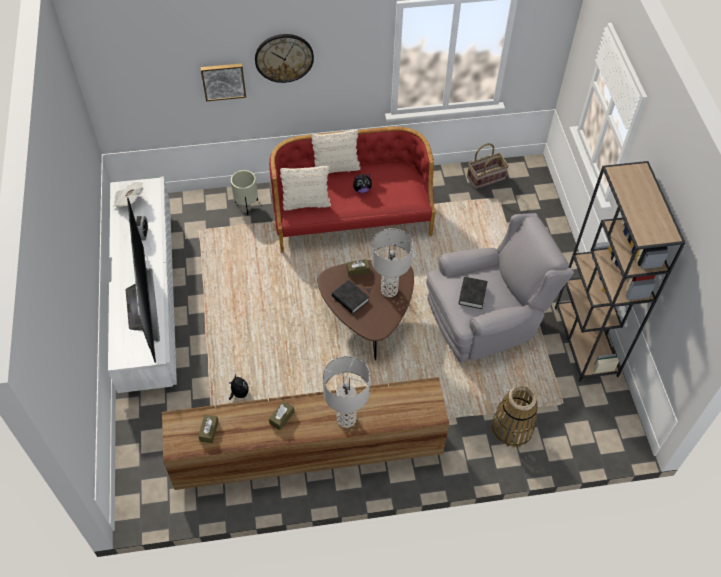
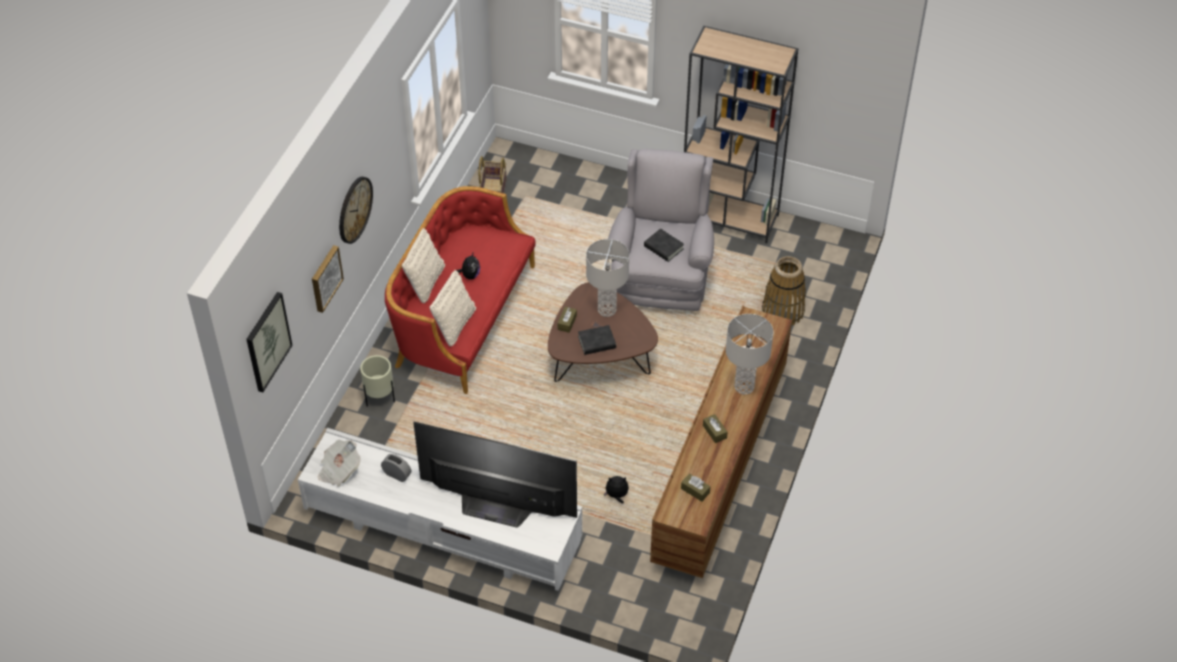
camera: 60 degrees left, 5 degrees down
(119, 69) = (267, 341): none -> picture

